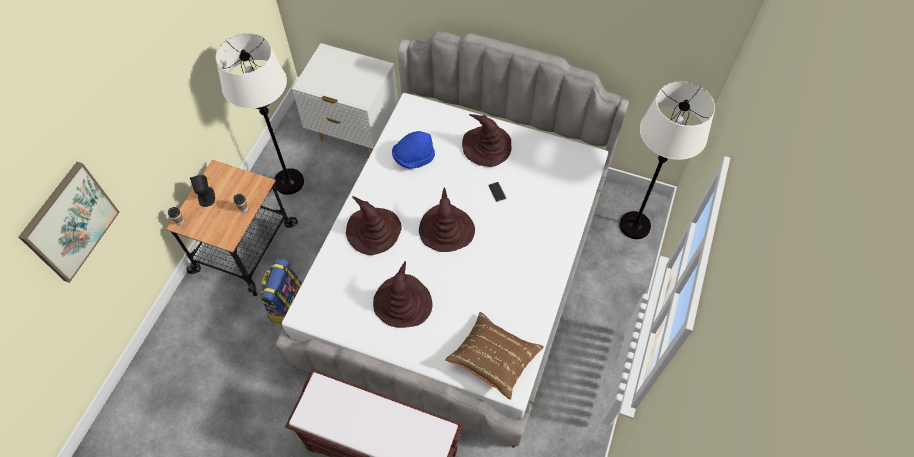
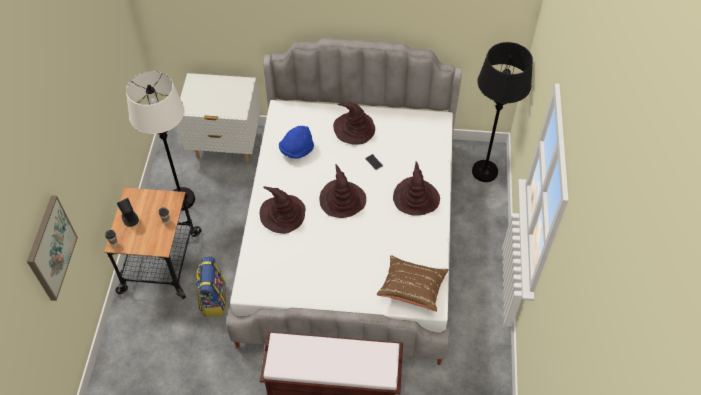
camera: 15 degrees left, 5 degrees down
(403, 302) = (325, 263): brown hat -> brown hat (416, 198)
(635, 225) = (485, 171): white floor lamp -> black floor lamp

